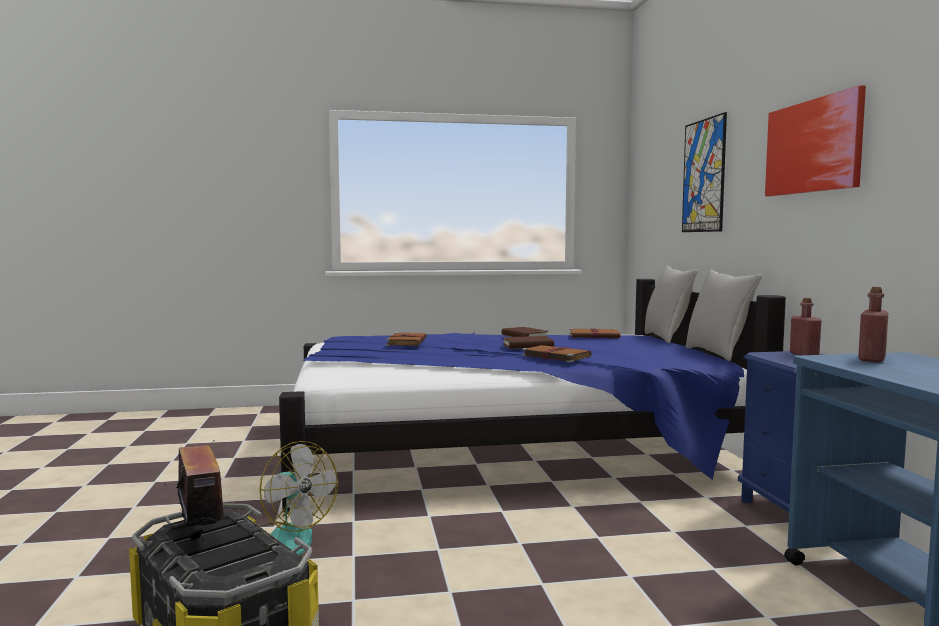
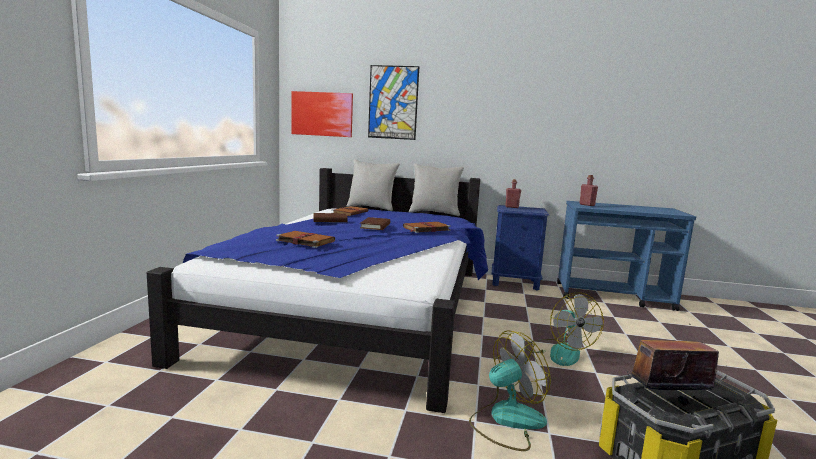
camera: 70 degrees left, 5 degrees up
(499, 562) = (559, 352): none -> fan
(813, 146) = (499, 102): picture -> picture (322, 114)

